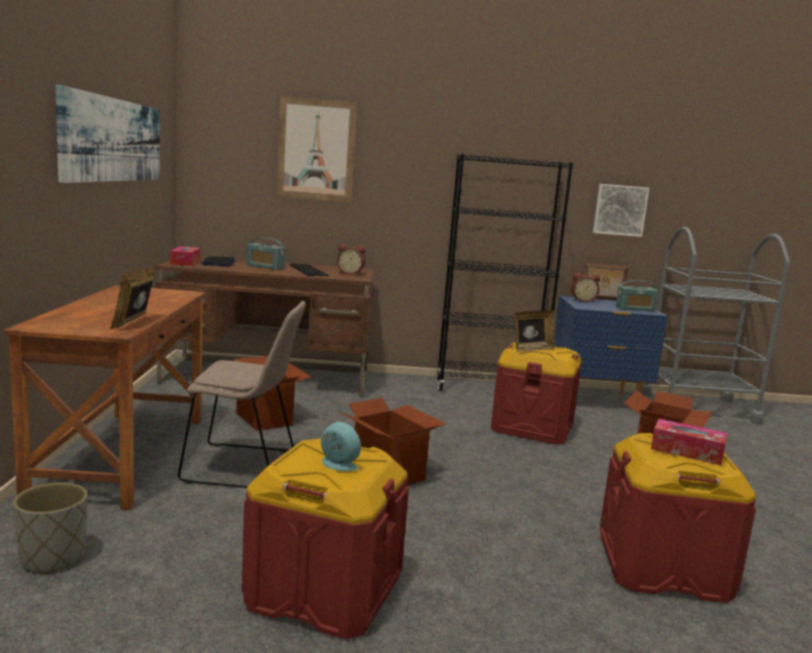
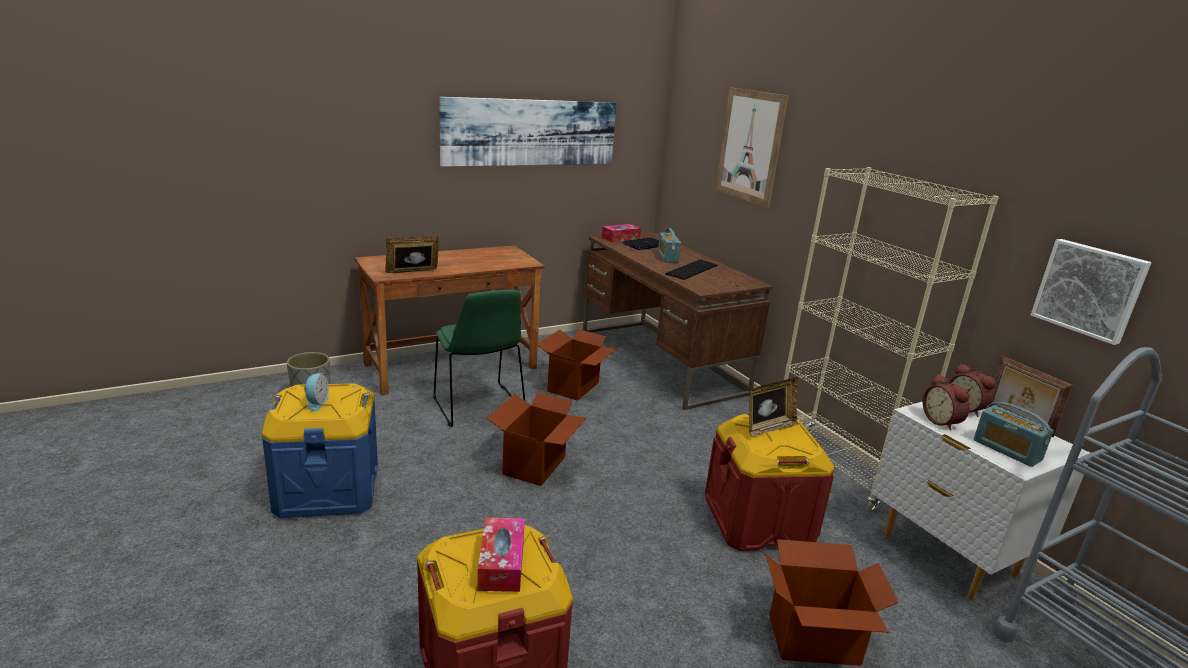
camera: 60 degrees right, 10 degrees up
(244, 467) = (479, 407): beige chair -> green chair
(323, 591) = (327, 489): red storage box -> blue storage box
(350, 273) = (720, 283): alarm clock -> alarm clock (942, 421)
(488, 388) = (837, 468): black bookcase -> beige bookcase
(531, 349) = (768, 428): picture frame -> picture frame turned 60 degrees counterclockwise
(597, 400) = (947, 556): blue nightstand -> white nightstand

